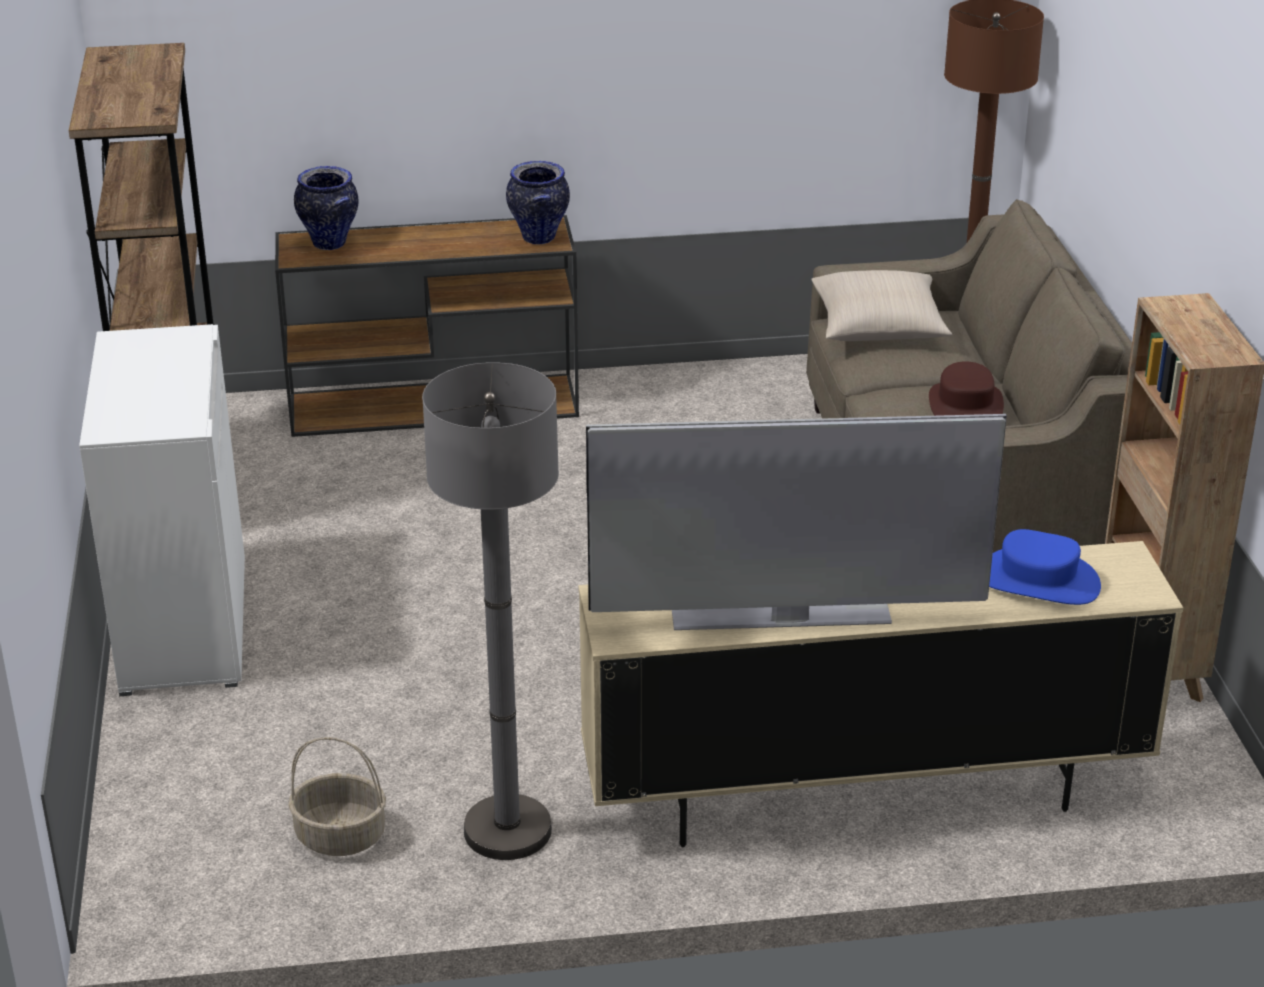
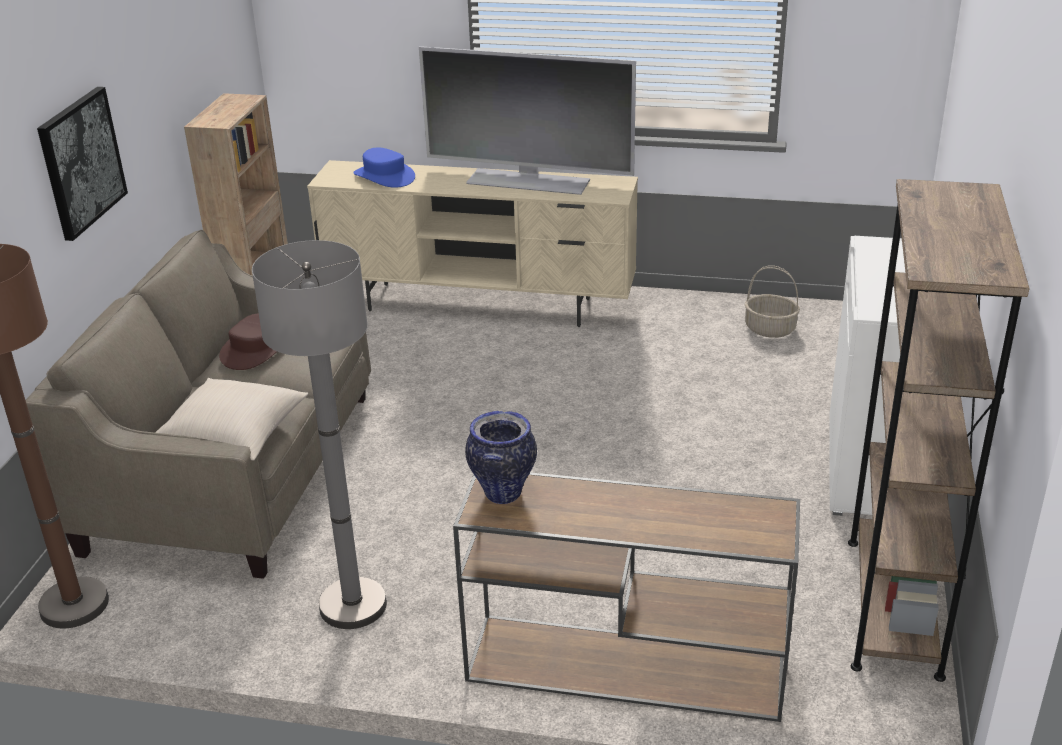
camera: 160 degrees left, 0 degrees up
(330, 244) = (734, 528): vase -> none
(508, 830) = (676, 318): grey floor lamp -> grey floor lamp (353, 605)
(1142, 142) = (81, 162): none -> picture

